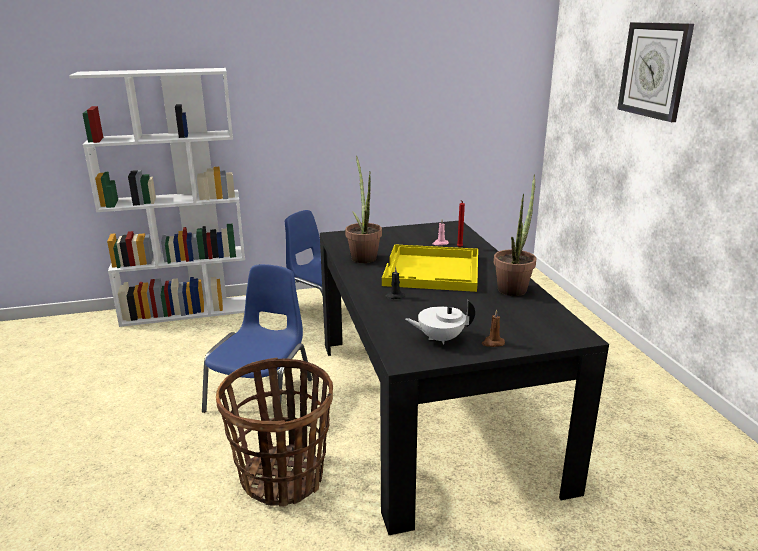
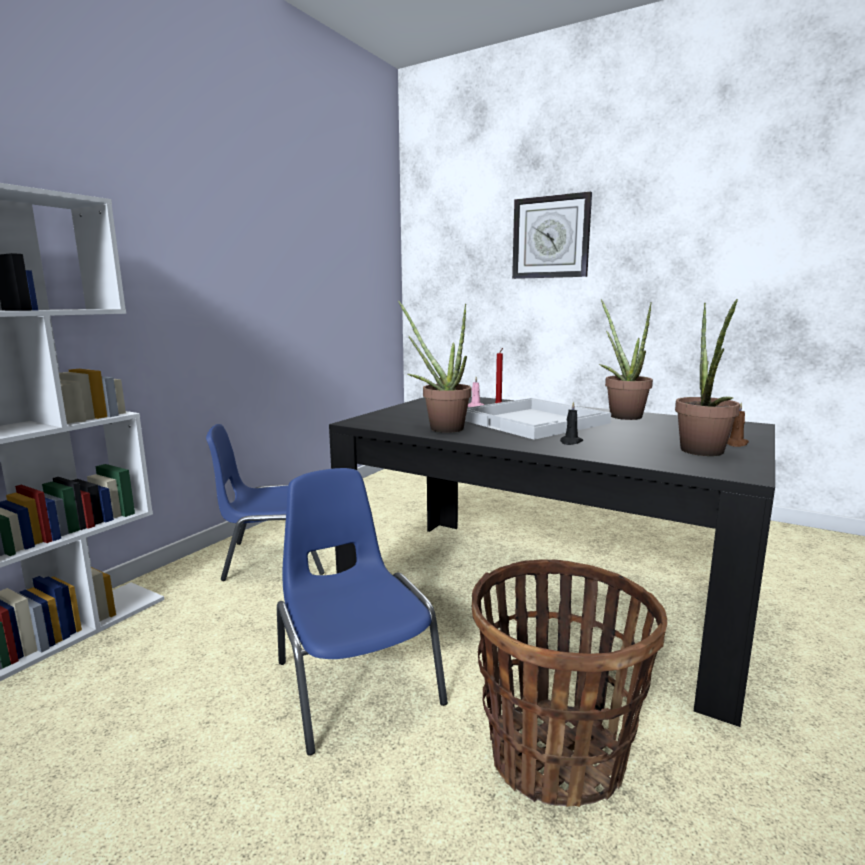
camera: 45 degrees left, 10 degrees down
(433, 270) = (534, 421): yellow tray -> white tray
(440, 338) = (703, 453): white teapot -> potted plant

